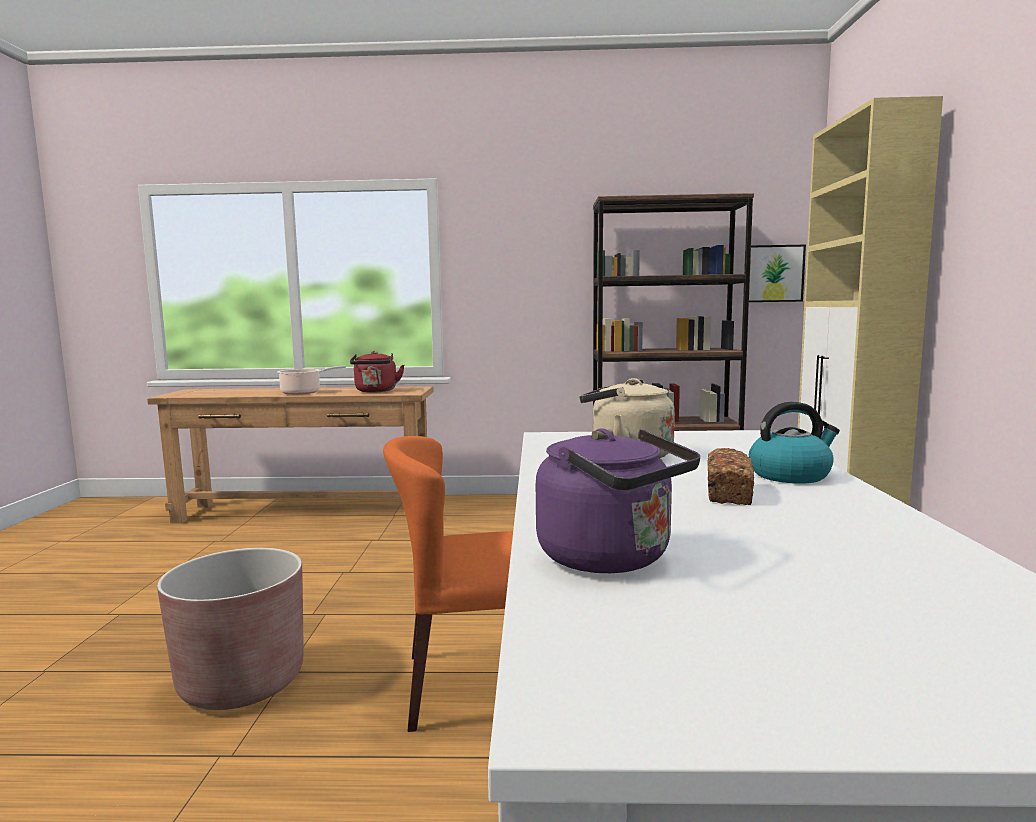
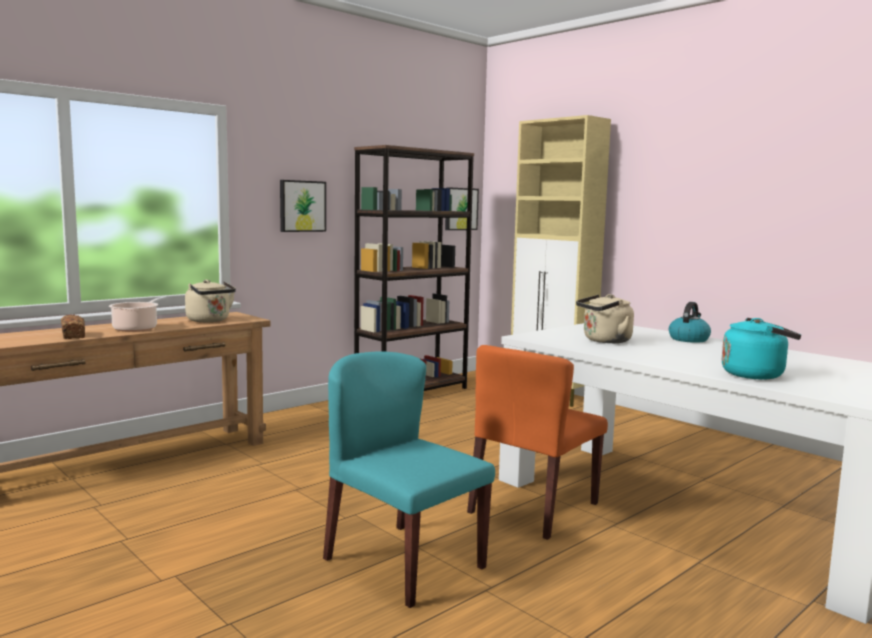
camera: 45 degrees left, 0 degrees up
(241, 682) = (403, 562): brown planter -> turquoise chair
(376, 391) = (210, 320): red kettle -> beige kettle
(527, 277) = (302, 206): none -> picture
(612, 558) = (756, 375): purple kettle -> turquoise kettle
(729, 494) = (700, 349): bread -> bread (73, 336)

